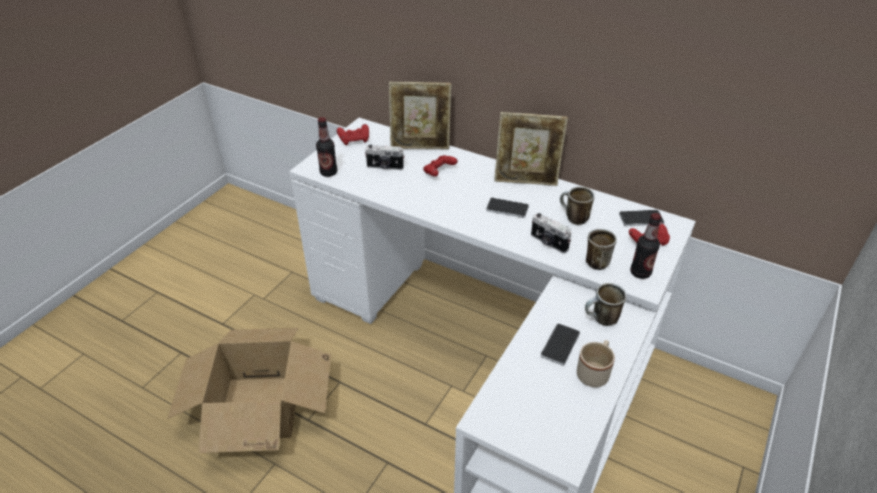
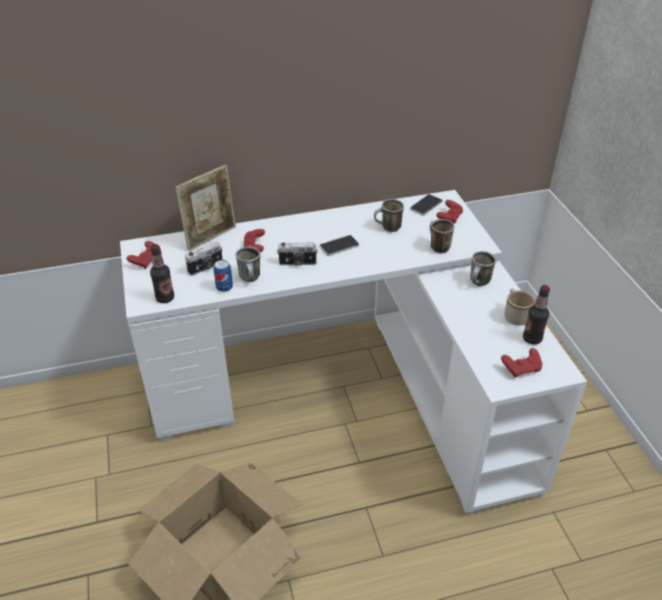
camera: 45 degrees left, 0 degrees up
(376, 189) = (224, 288): none -> can
(403, 194) = (251, 279): none -> mug
(526, 181) = (324, 220): picture frame -> none
(527, 422) = (521, 369): none -> red game controller
(548, 243) = (396, 253): camera -> camera (297, 263)
(560, 345) = (478, 313): phone -> none
(640, 273) = (469, 239): bottle -> bottle (532, 339)

